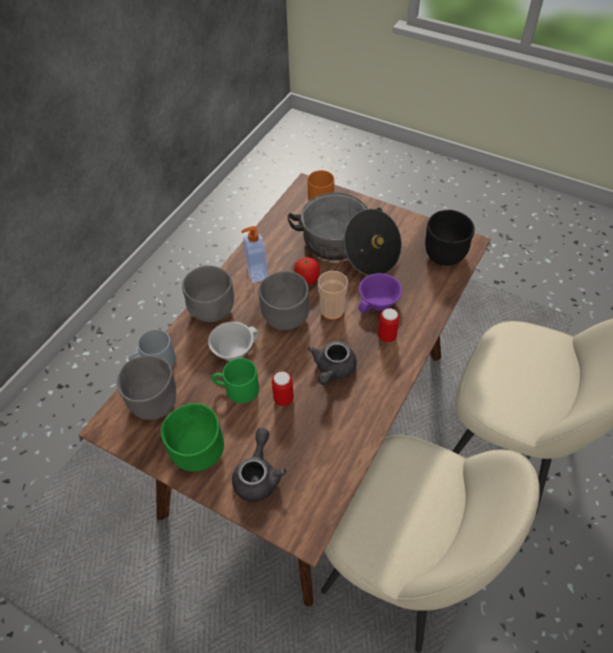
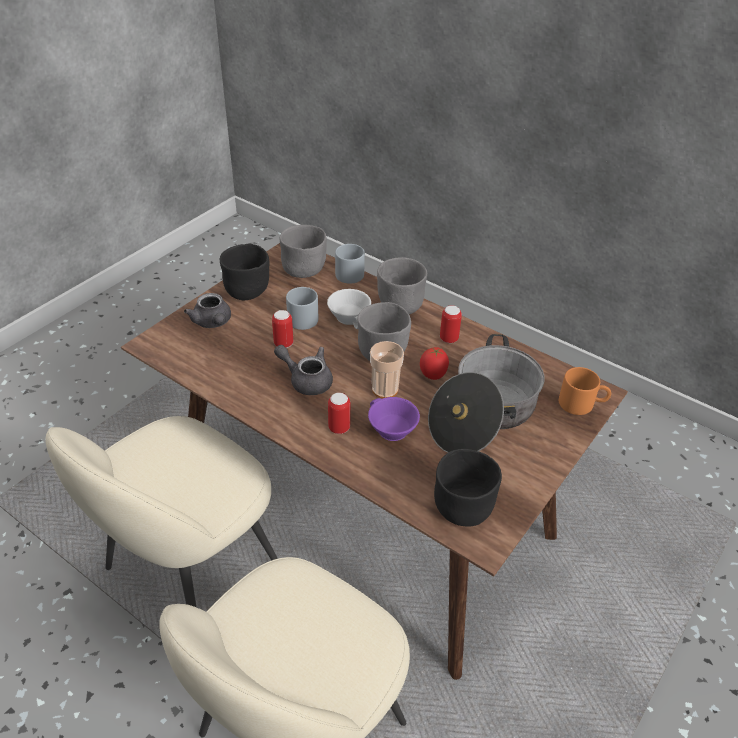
camera: 95 degrees right, 10 degrees down
(198, 452) = (248, 292): green bowl -> black bowl
(236, 389) = (303, 316): green mug -> grey mug
(256, 273) = (449, 339): soap dispenser -> can
(258, 475) = (213, 323): grey teapot -> grey teapot turned 45 degrees clockwise

